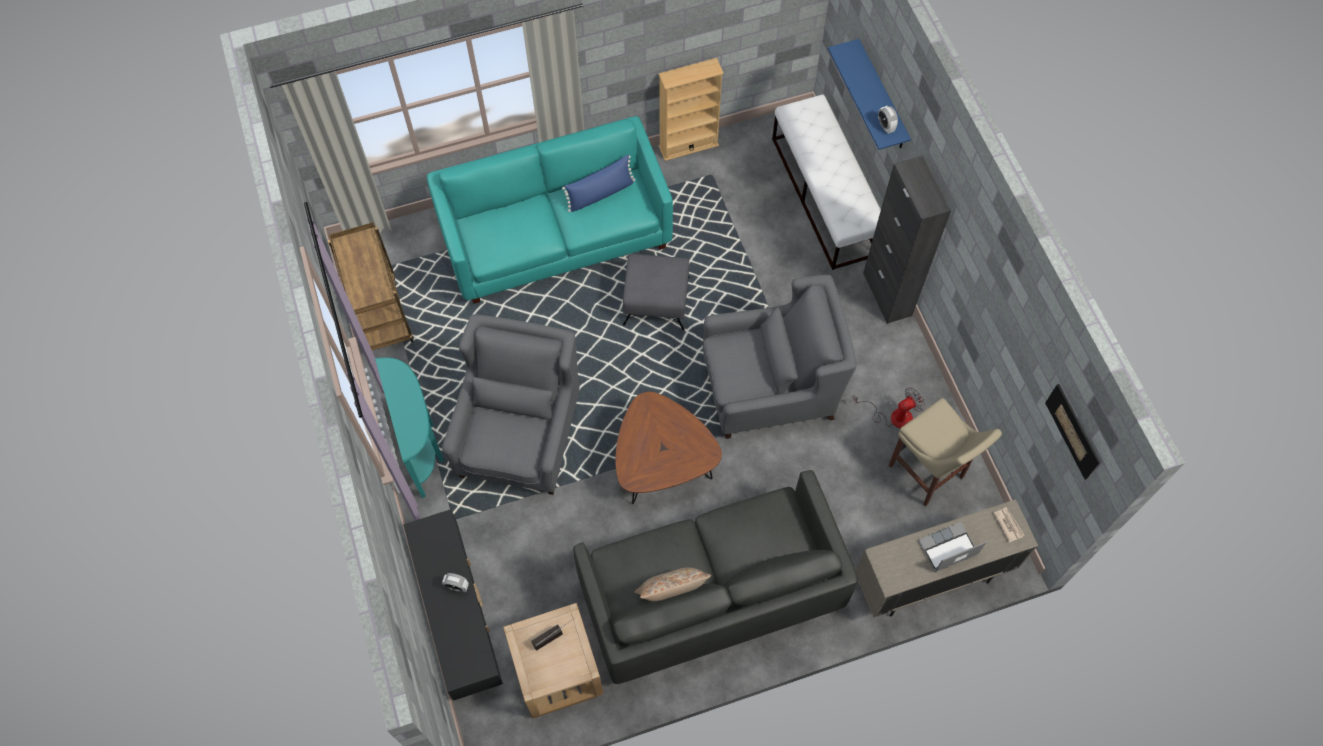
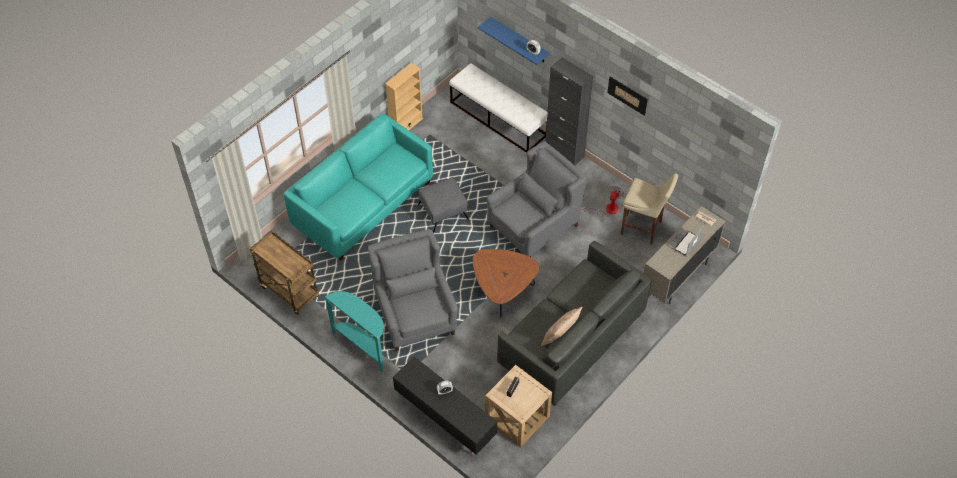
camera: 30 degrees left, 10 degrees down
(600, 193) = (385, 163): blue pillow -> none
(1072, 431) = (717, 146): picture -> picture (627, 95)

